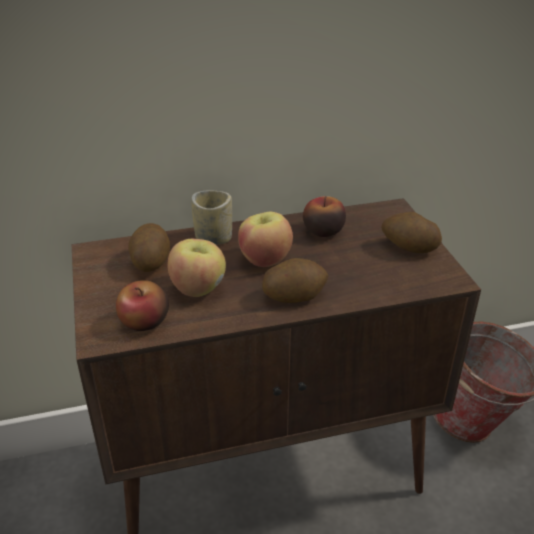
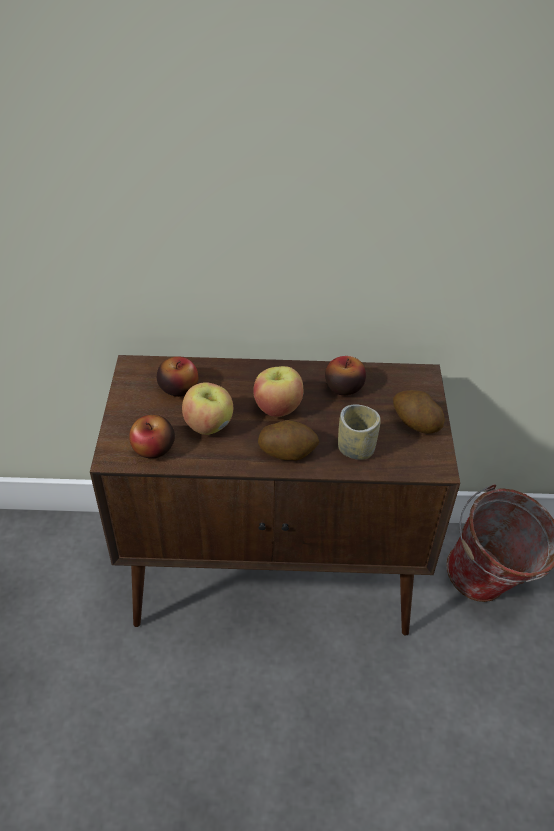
camera: 15 degrees right, 10 degrees up
(151, 261) = (178, 388): potato -> apple
(213, 238) = (241, 374): cup -> cup (356, 449)

